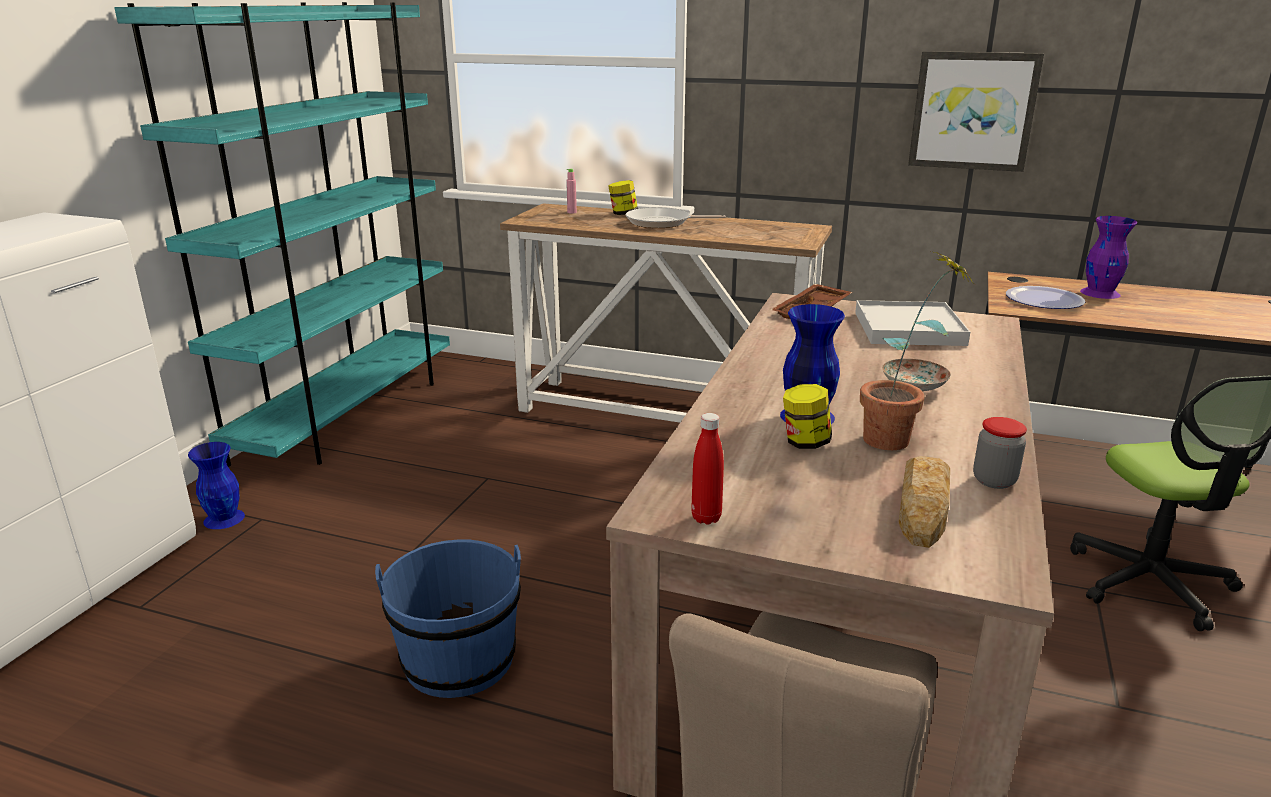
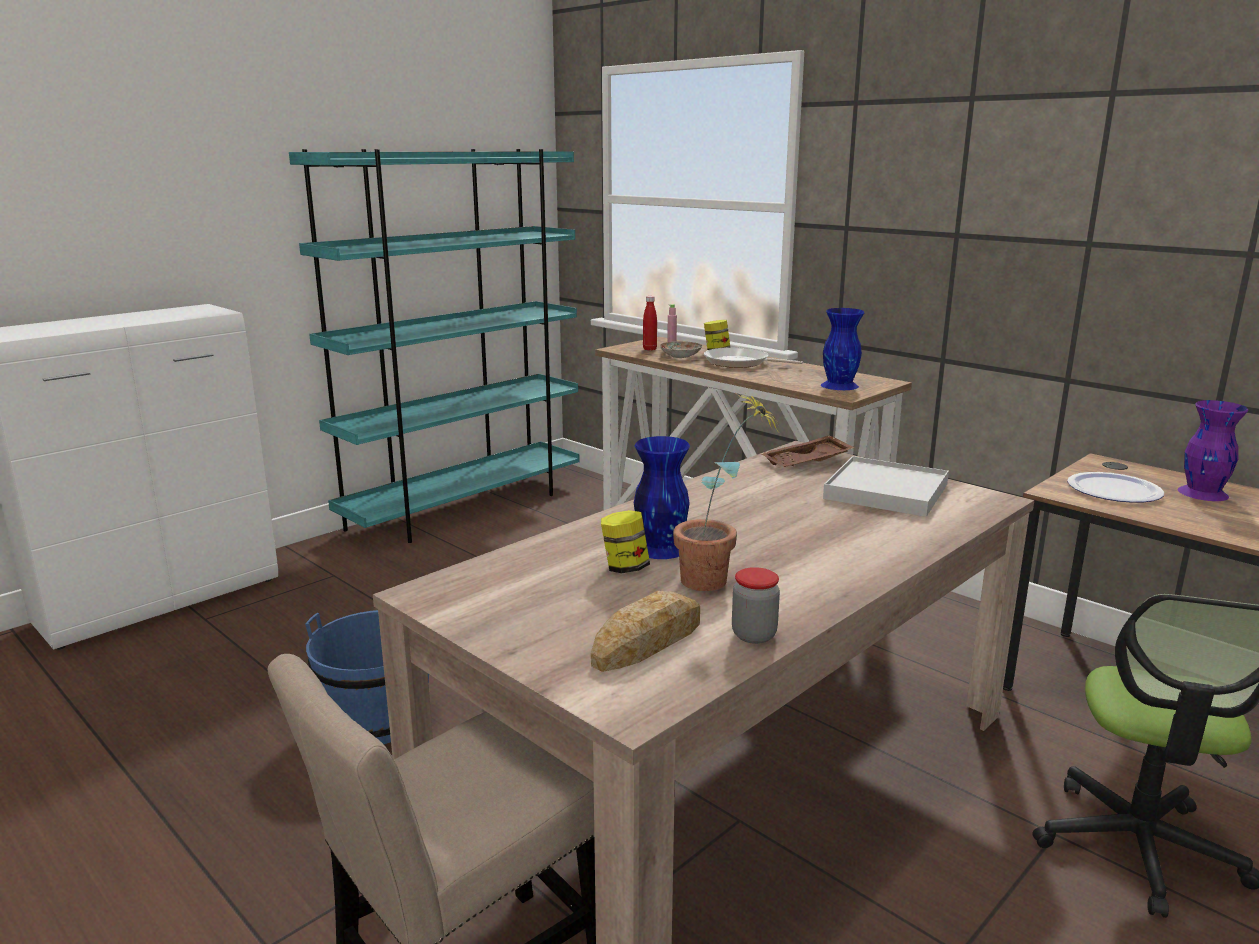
camera: 25 degrees right, 5 degrees down
(225, 518) = (310, 569): blue vase -> blue vase (840, 385)
(706, 518) = (454, 605): red bottle -> red bottle (649, 349)
(914, 386) = (807, 542): plate -> plate (681, 356)
(973, 111) = (1075, 269): picture -> none

